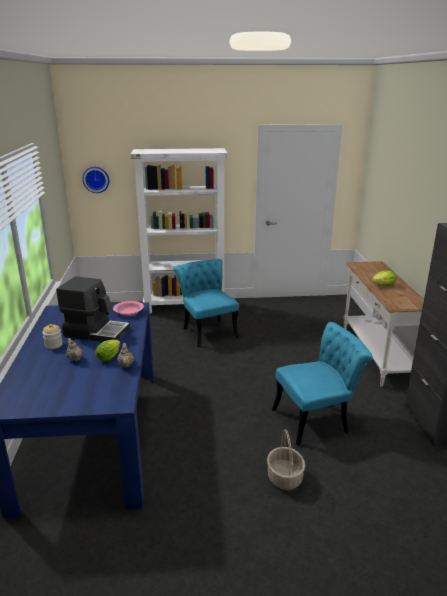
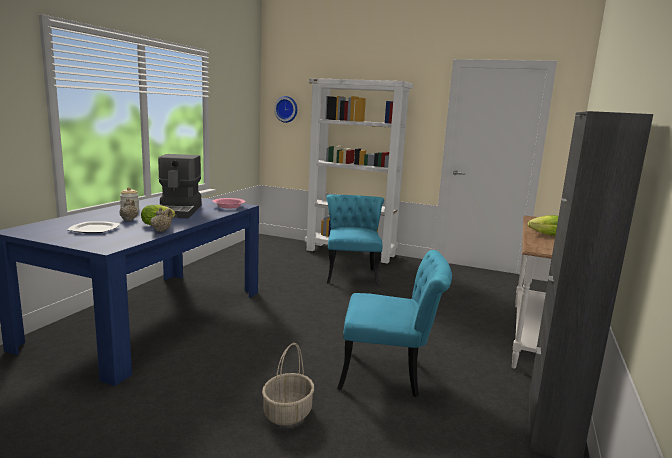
camera: 25 degrees right, 10 degrees down
(68, 383) = (94, 229): none -> plate
(96, 331) = (179, 211): coffee machine -> coffee machine turned 45 degrees clockwise

